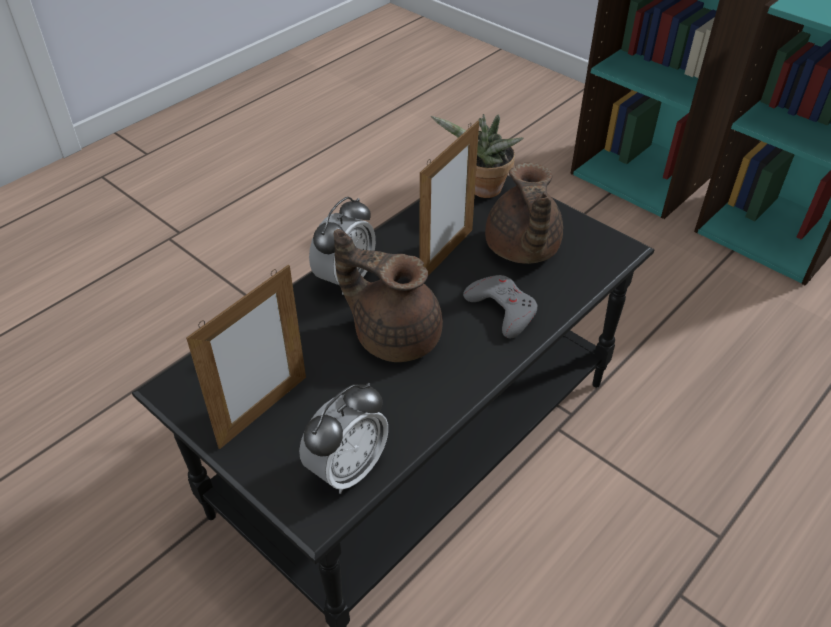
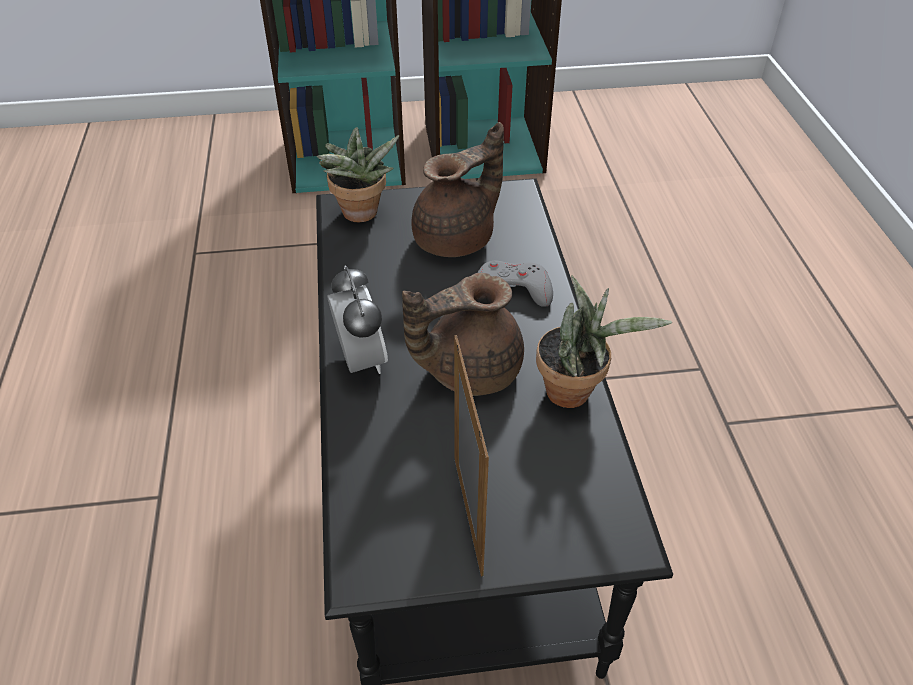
camera: 50 degrees left, 0 degrees up
(347, 469) = (593, 491): alarm clock -> none
(436, 404) = (575, 391): none -> potted plant
(446, 255) = (411, 282): picture frame -> none
(521, 249) = (457, 238): brown teapot -> brown teapot turned 75 degrees counterclockwise

